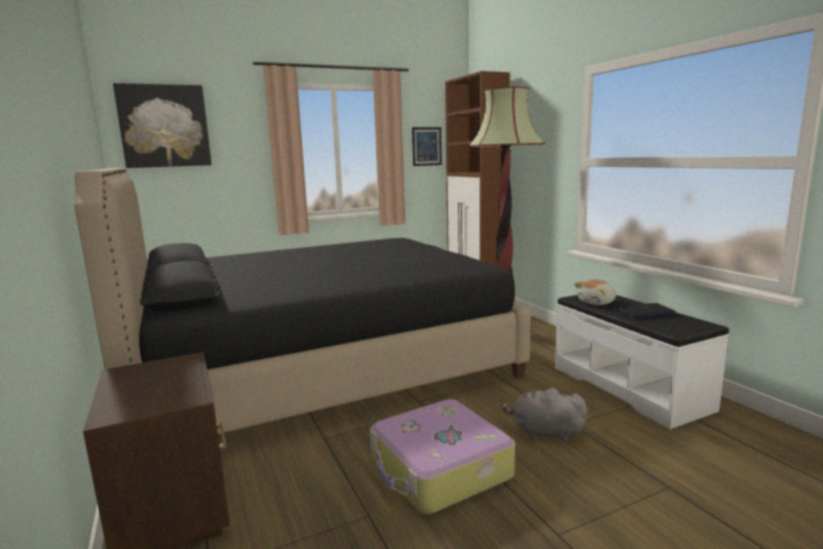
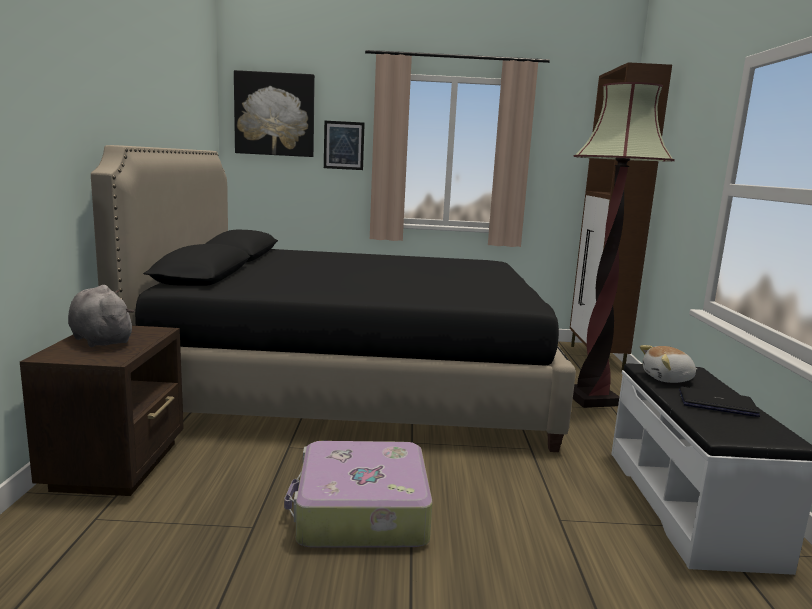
camera: 25 degrees right, 0 degrees up
(426, 146) = (566, 156): picture -> picture (343, 145)
(544, 432) = (515, 517): grey plush toy -> grey plush toy (100, 340)

